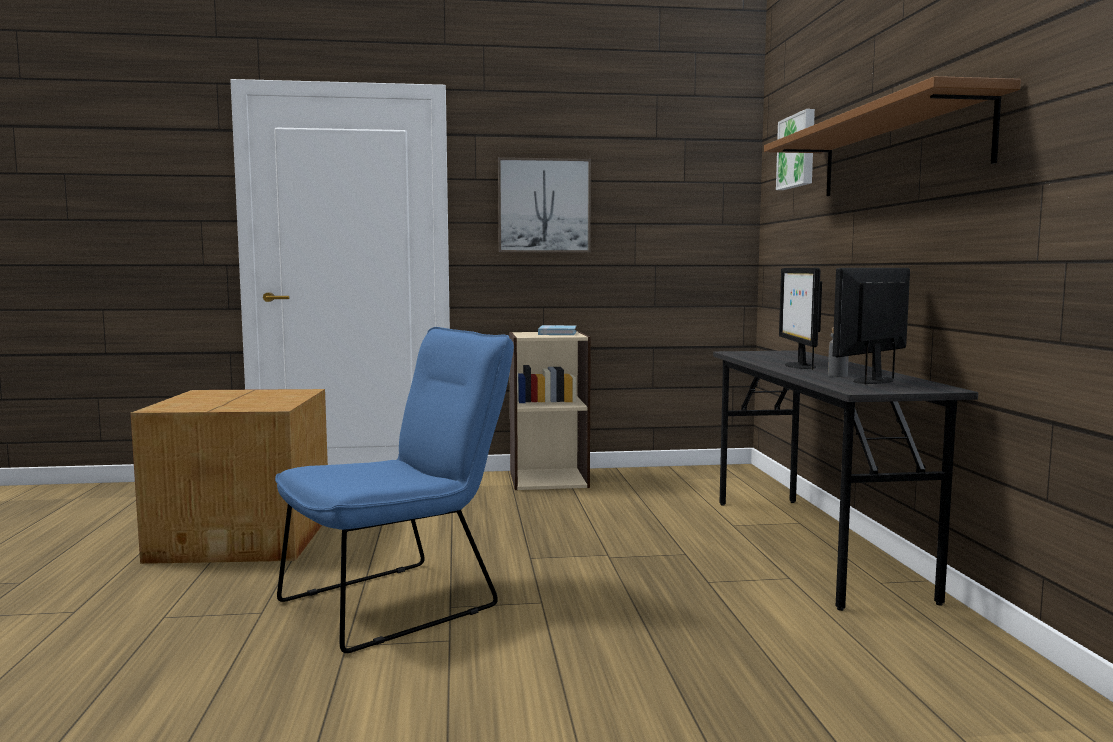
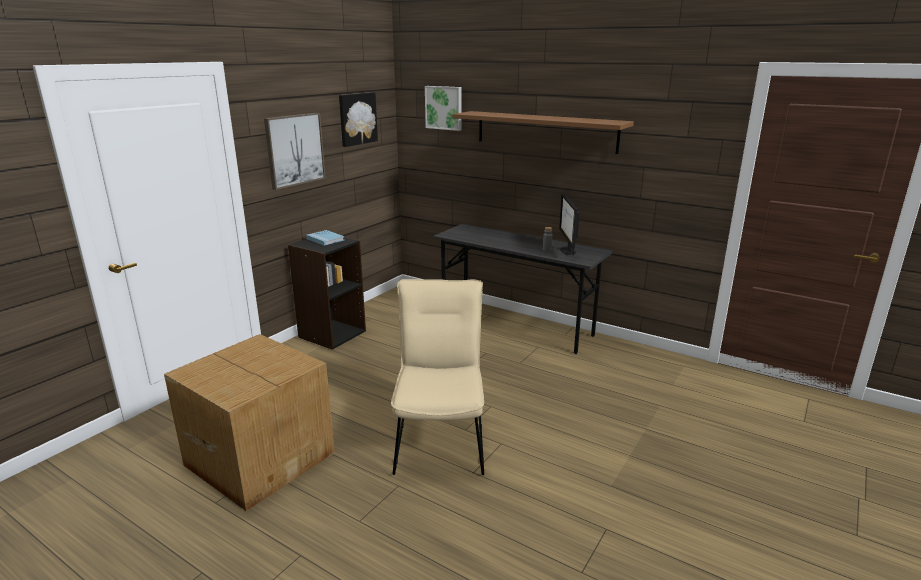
camera: 50 degrees left, 15 degrees up
(402, 600) = (440, 439): blue chair -> beige chair
(548, 479) = (332, 334): beige bookcase -> black bookcase
(669, 177) = (357, 118): none -> picture
(799, 366) = (510, 243): monitor -> none

